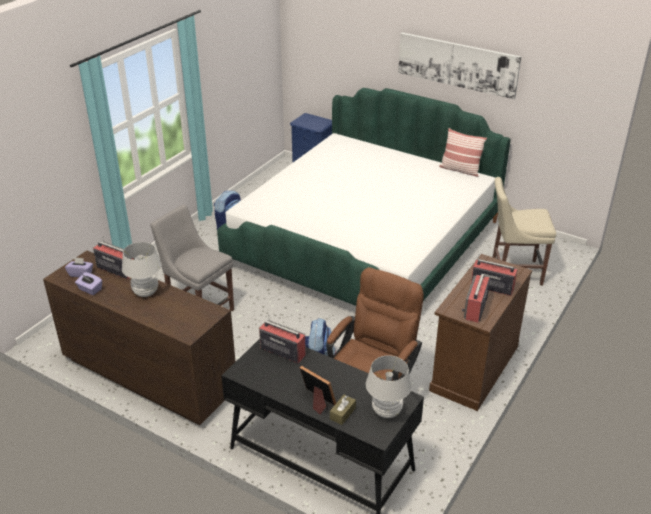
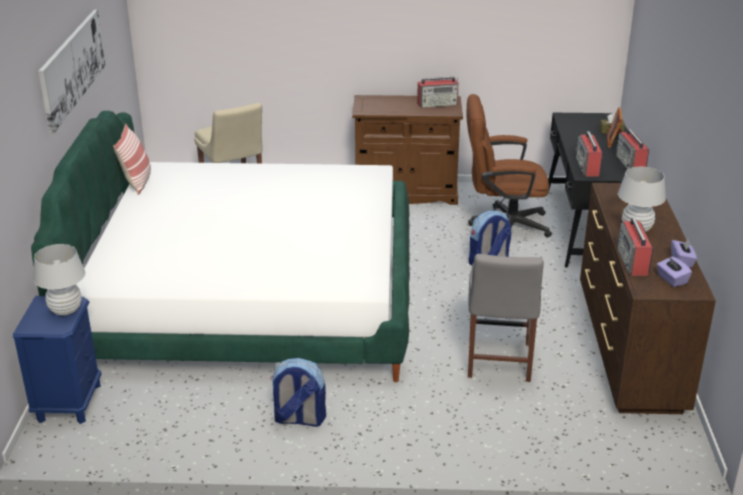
camera: 120 degrees left, 5 degrees down
(387, 411) = (586, 119): white table lamp -> white table lamp (65, 310)
(491, 287) = (400, 103): radio -> radio (630, 164)

